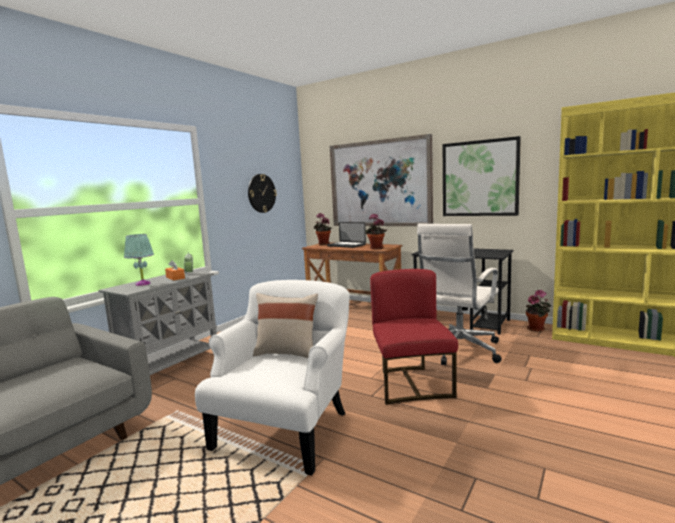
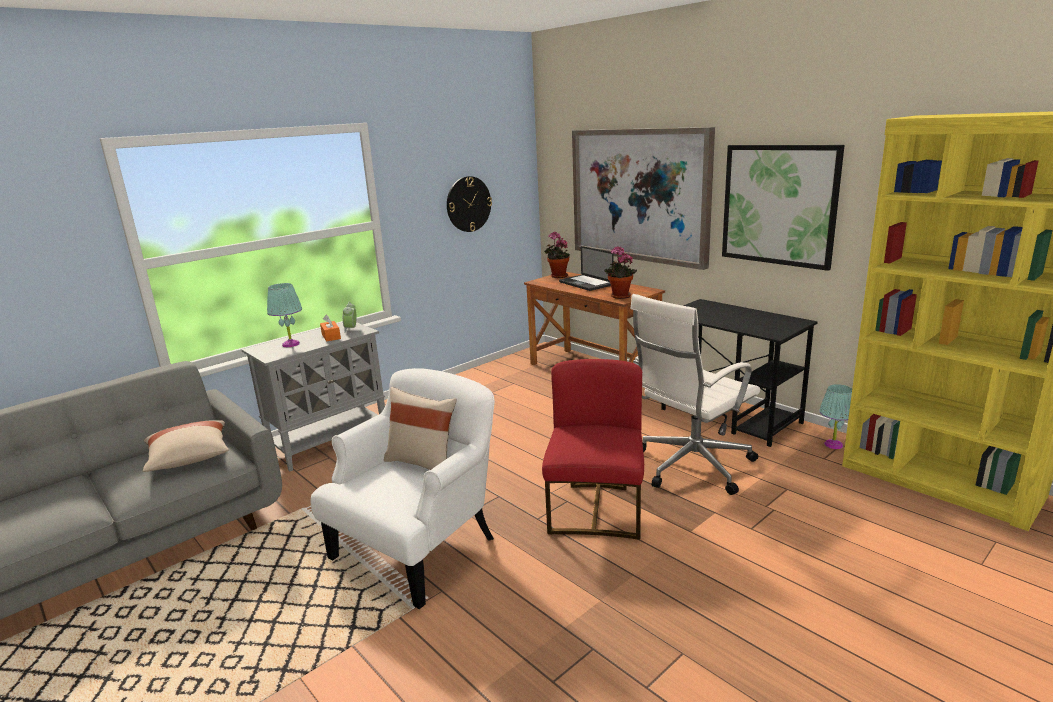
camera: 15 degrees right, 10 degrees up
(64, 375) = (189, 459): none -> beige pillow
(537, 329) = (834, 445): potted plant -> turquoise table lamp

